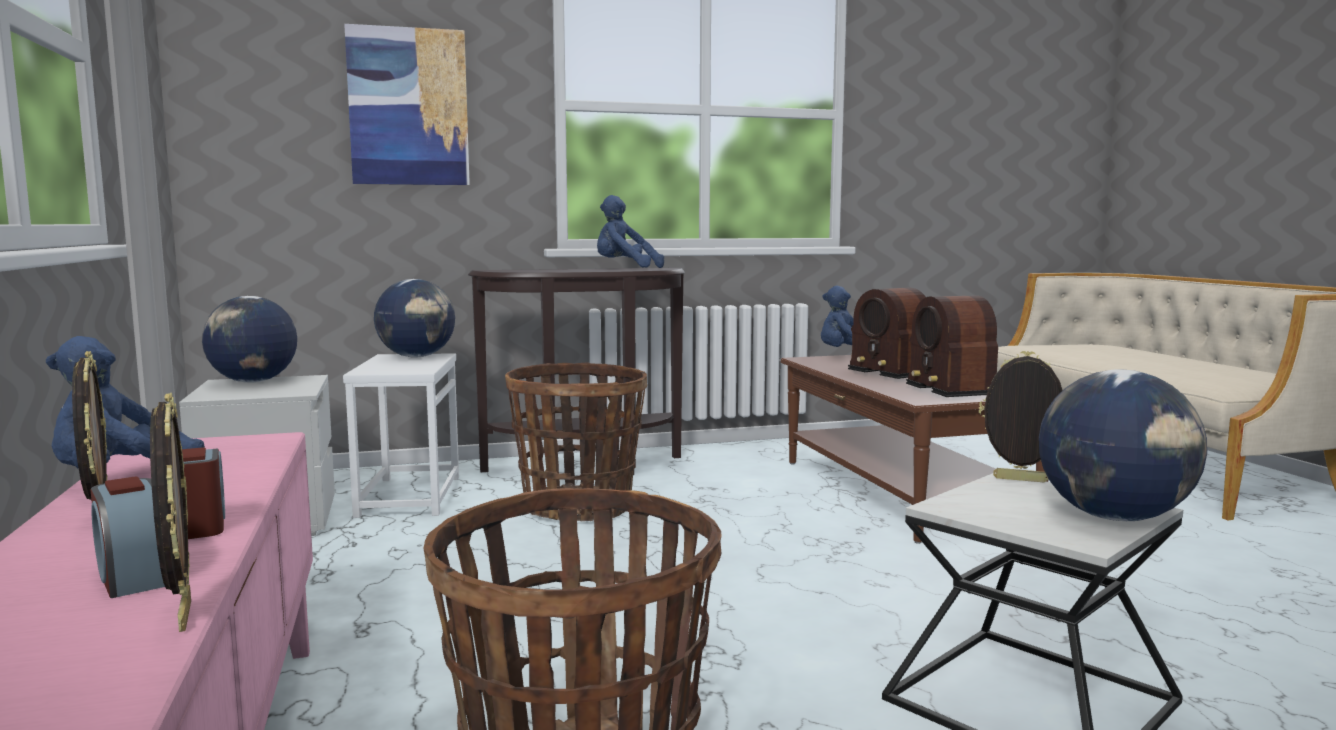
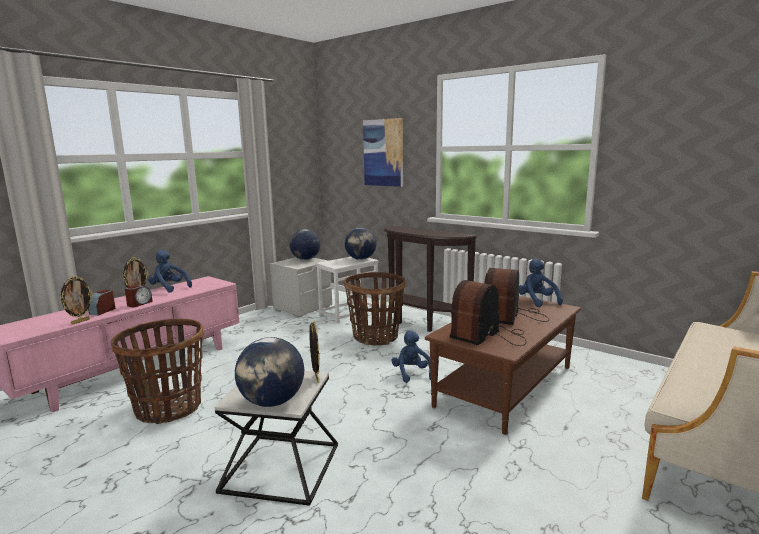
camera: 55 degrees right, 5 degrees up
(624, 268) = (443, 232): blue plush toy -> blue plush toy (411, 373)

